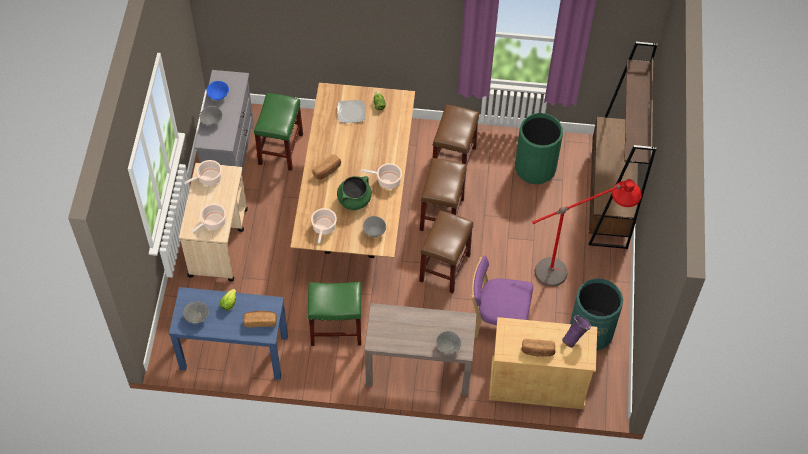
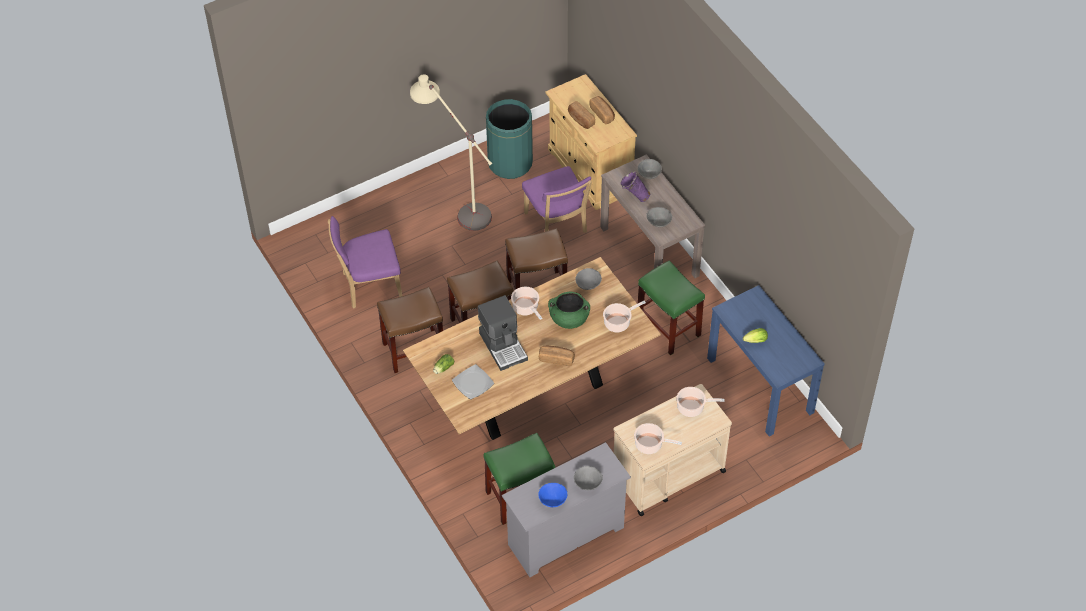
camera: 125 degrees left, 5 degrees down
(197, 317) = (790, 354): grey bowl -> grey bowl (658, 223)
(260, 321) = (749, 308): bread -> bread (580, 120)
(366, 148) = (503, 345): none -> coffee machine
(535, 168) = (369, 286): green trash can -> purple chair
(573, 269) = (457, 204): red floor lamp -> beige floor lamp
(574, 338) = (569, 98): purple vase -> purple vase (634, 197)
(609, 196) = (356, 218): brown bookcase -> none

